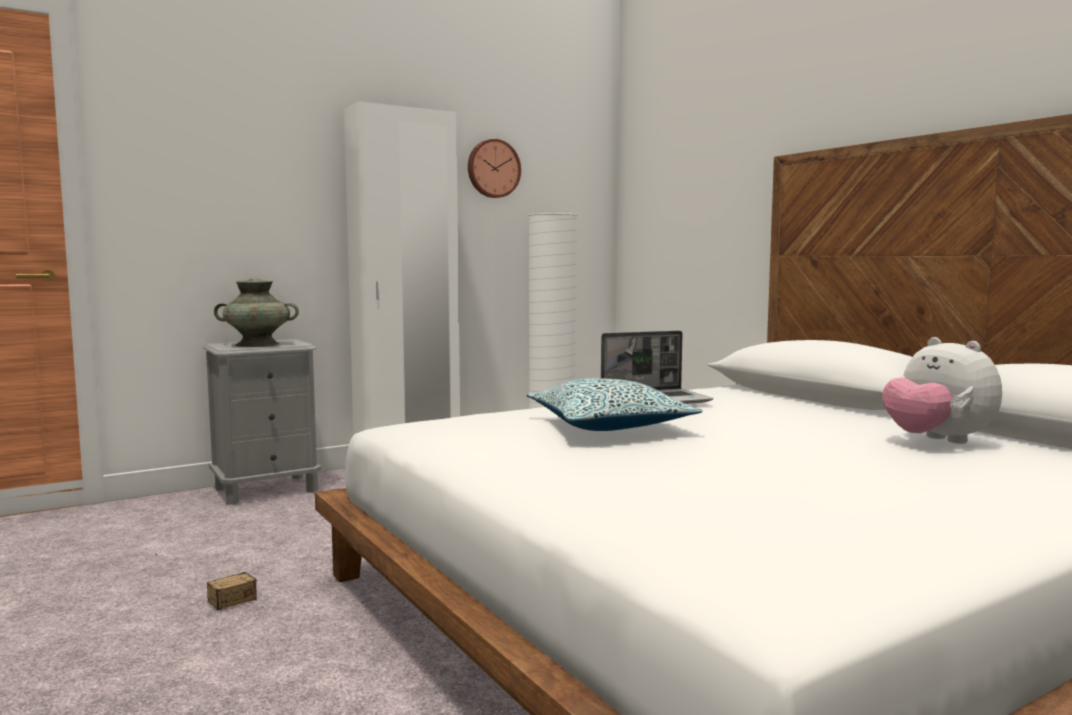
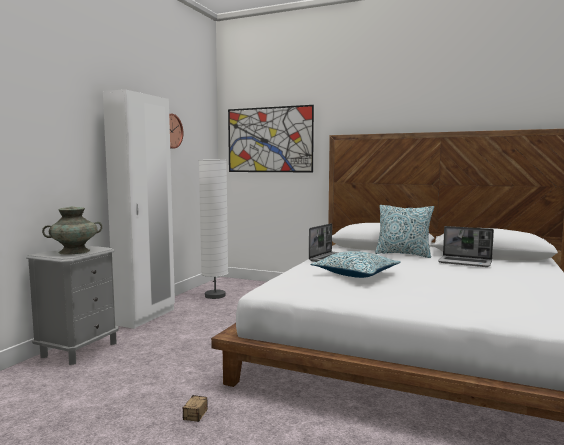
camera: 35 degrees left, 0 degrees up
(686, 176) = (269, 140): none -> picture
(836, 411) = (403, 254): none -> pillow
(937, 441) = (465, 262): plush toy -> laptop

